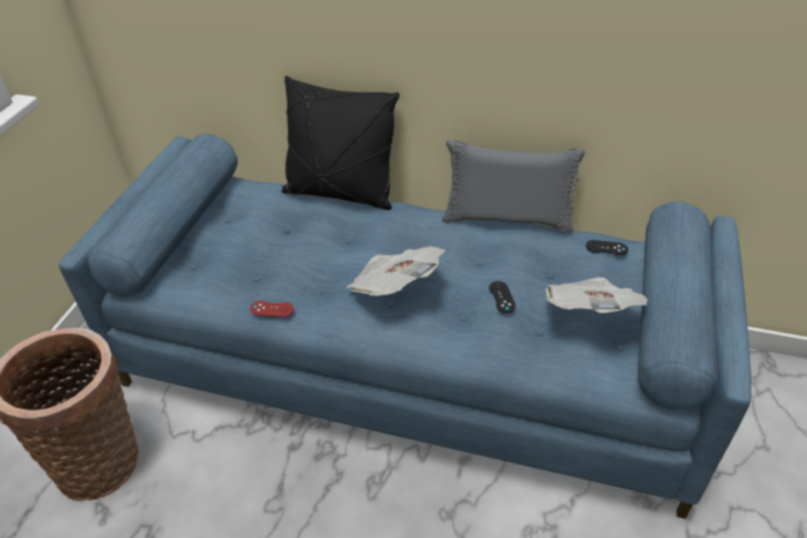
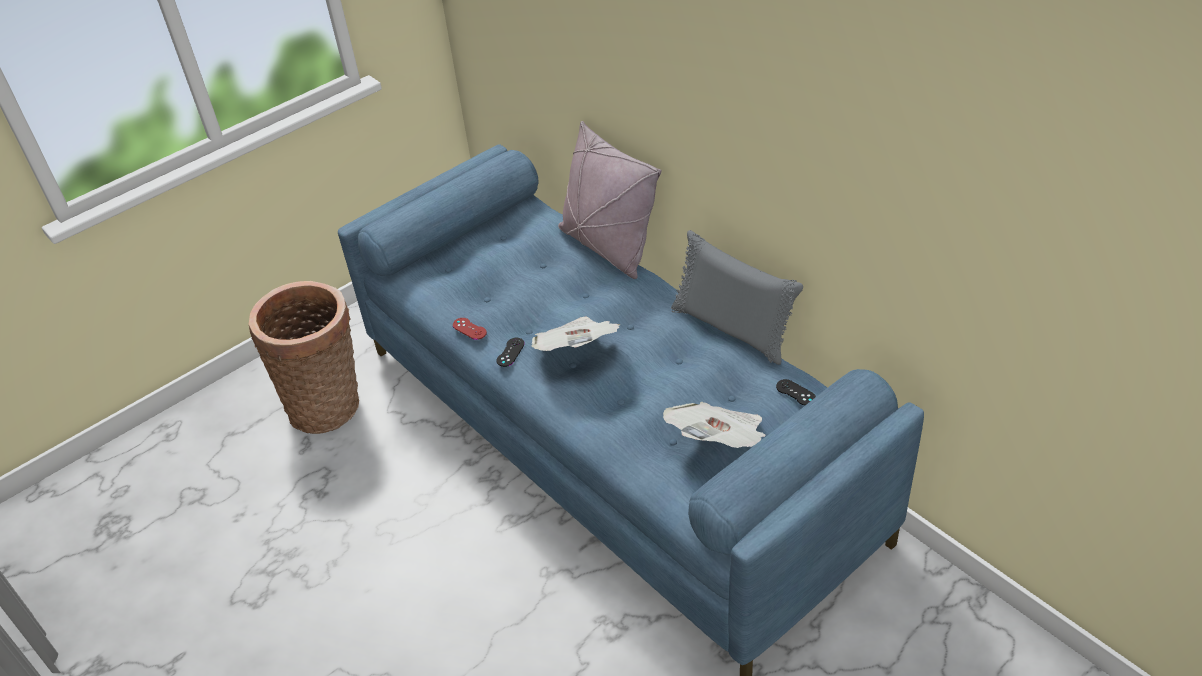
camera: 35 degrees right, 0 degrees up
(341, 193) = (607, 247): black pillow -> purple pillow
(502, 297) = (657, 396): black game controller -> black game controller (510, 352)

